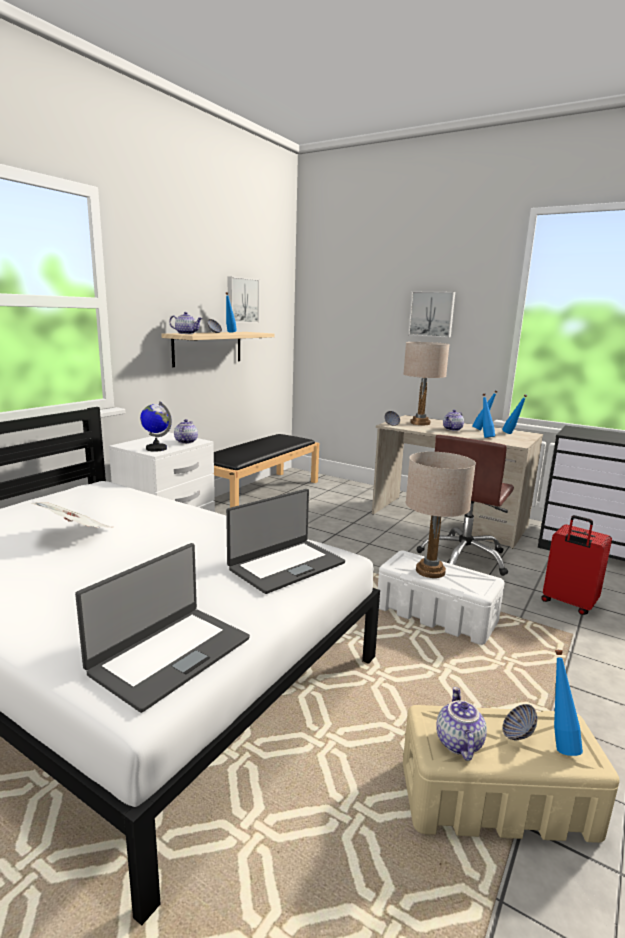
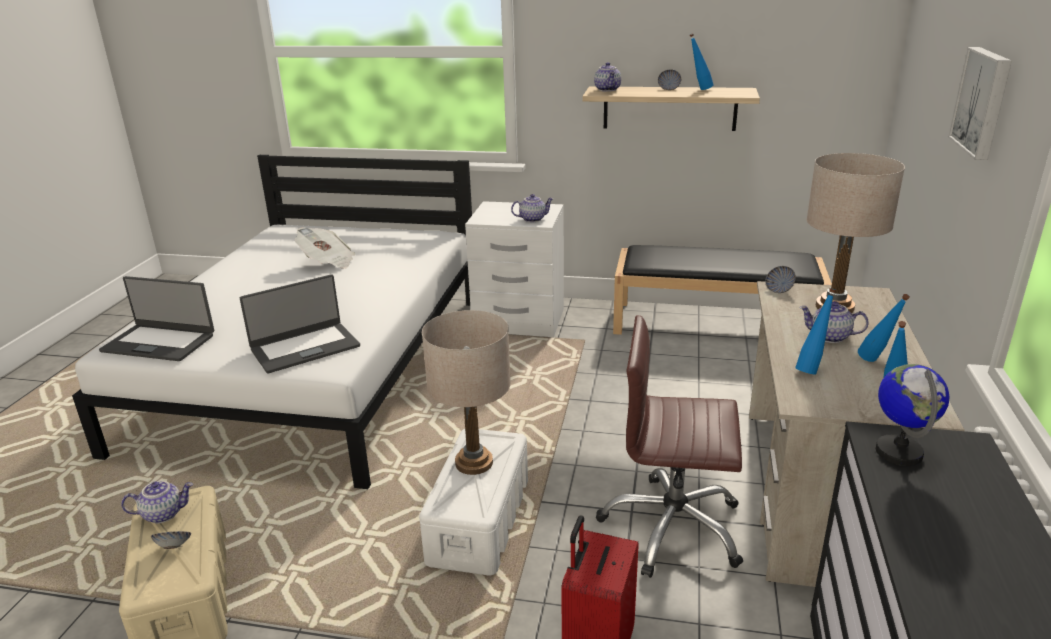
camera: 70 degrees right, 10 degrees up
(156, 448) = (492, 217): globe -> globe (899, 452)
(241, 300) = (750, 40): picture -> none
(286, 565) = (305, 347): laptop -> laptop turned 60 degrees counterclockwise
(558, 743) = (163, 572): blue bottle -> none

